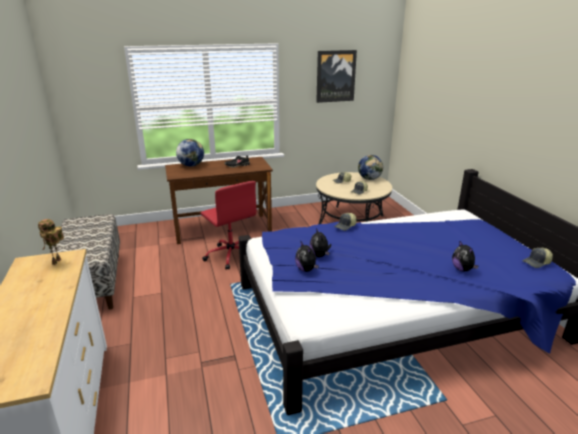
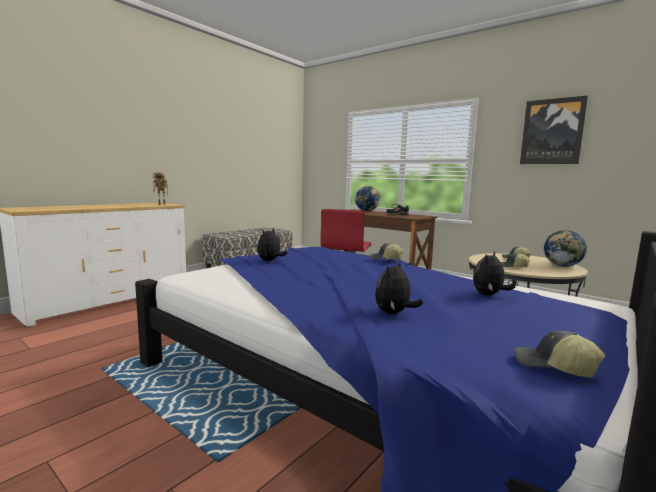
camera: 55 degrees right, 15 degrees down
(320, 255) = (305, 261): plush toy -> plush toy (489, 295)

